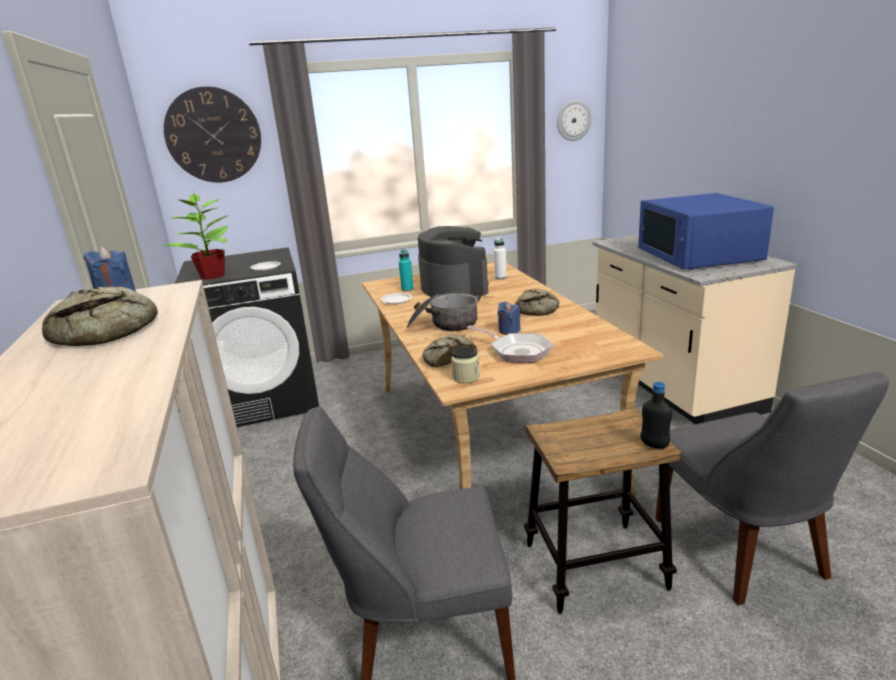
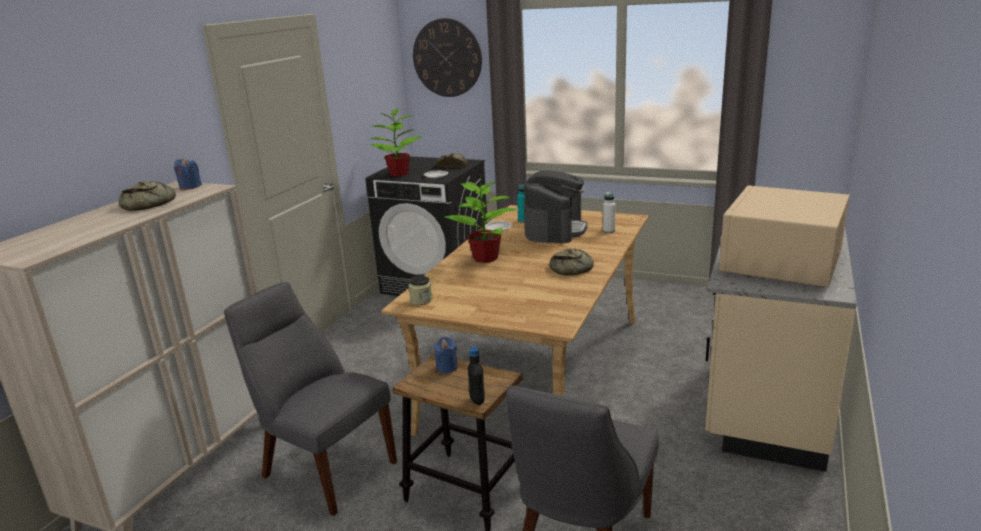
camera: 40 degrees right, 0 degrees up
(444, 325) = (486, 258): cooking pot -> potted plant
(447, 358) = (439, 283): bread -> bread (451, 165)
(509, 331) = (514, 278): blue candle -> blue candle (446, 367)
(516, 351) = (485, 295): frying pan -> none
(573, 120) = (814, 71): wall clock -> none
(698, 255) = (780, 262): blue microwave -> beige microwave

